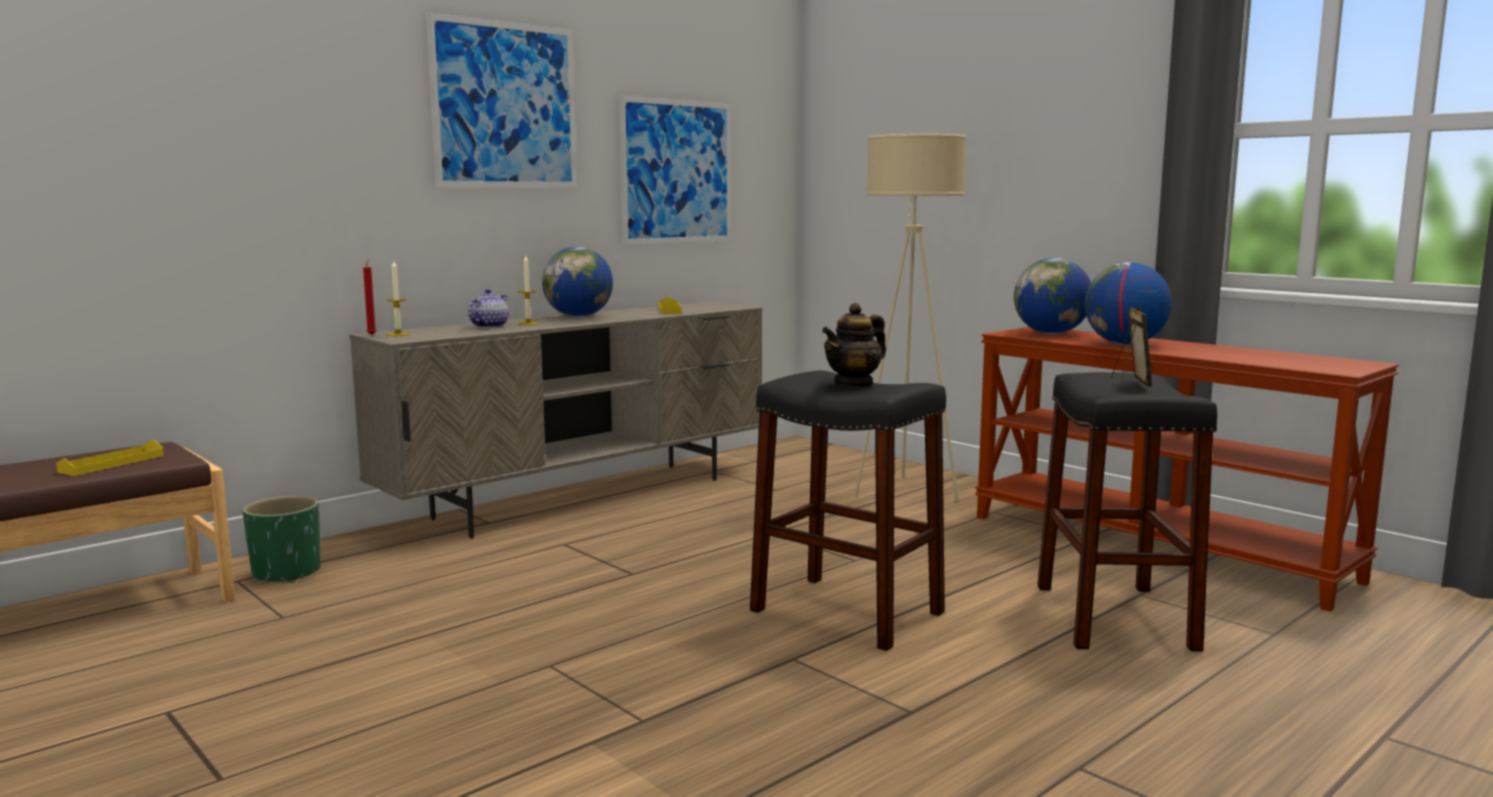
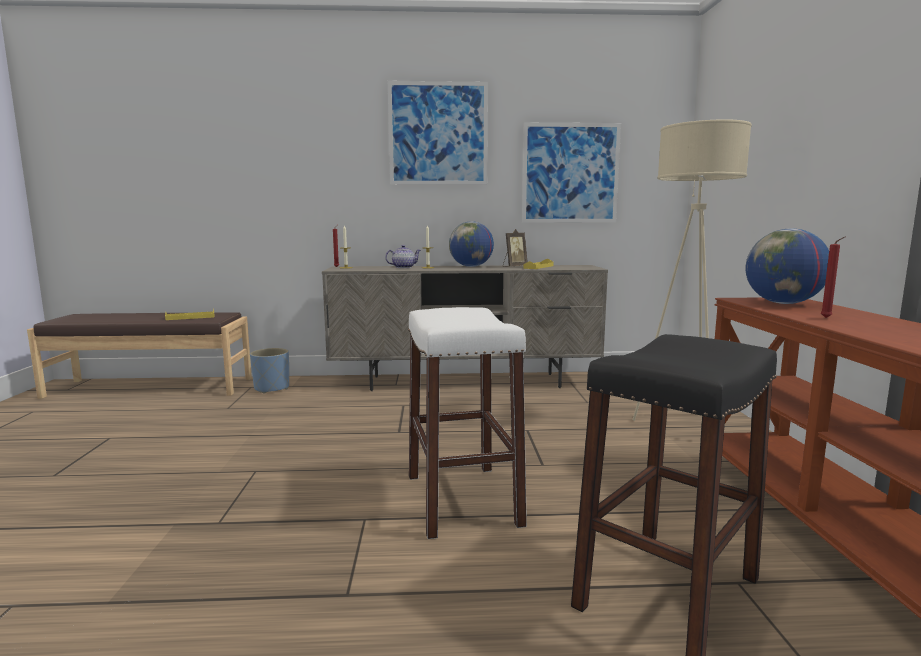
camera: 40 degrees right, 0 degrees up
(287, 574) = (271, 388): green planter -> blue planter
(847, 612) = (462, 500): black stool -> white stool
(854, 384) = (465, 318): teapot -> none
(1124, 344) = (827, 318): globe -> red candle
(1130, 384) = (692, 352): picture frame -> picture frame (514, 267)

